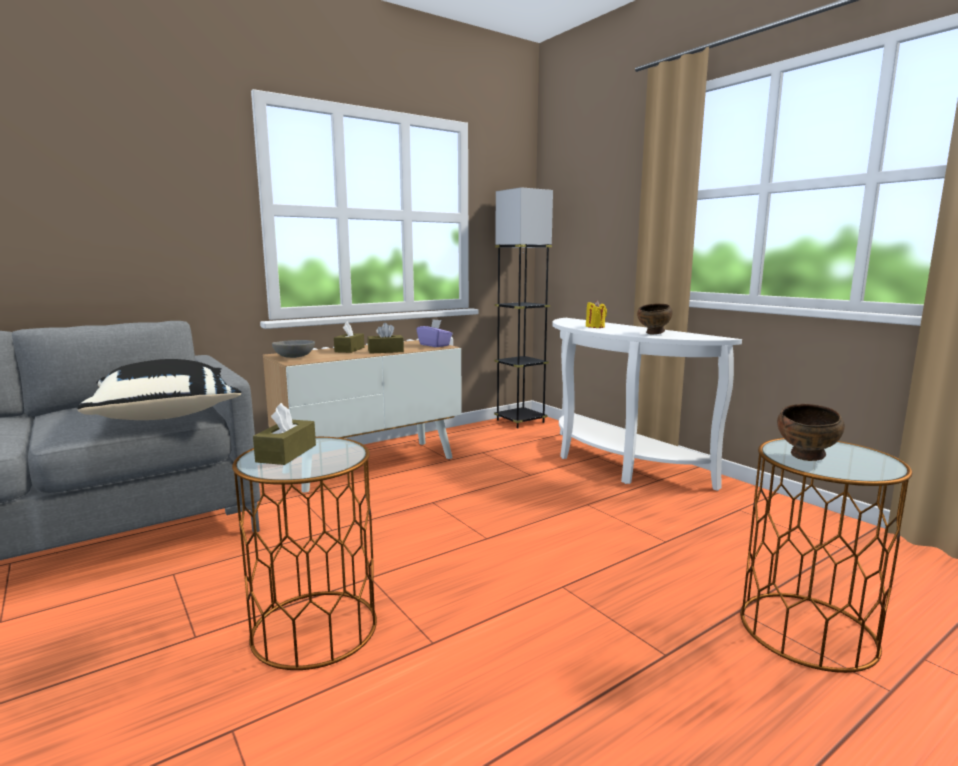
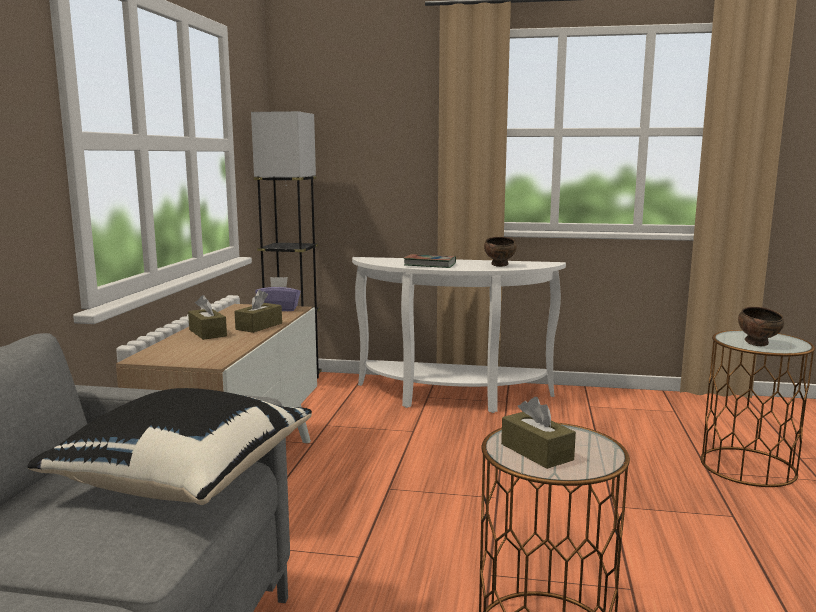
camera: 45 degrees left, 0 degrees up
(295, 357) = (182, 356): grey bowl -> none
(595, 327) = (430, 264): yellow candle -> book

